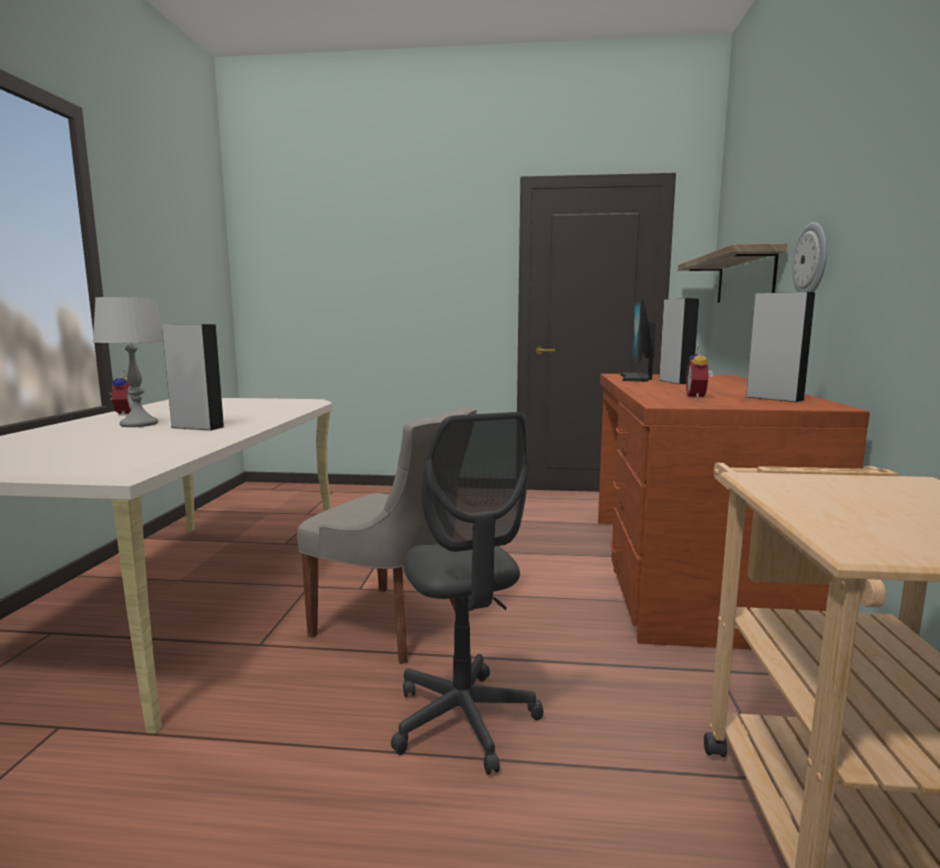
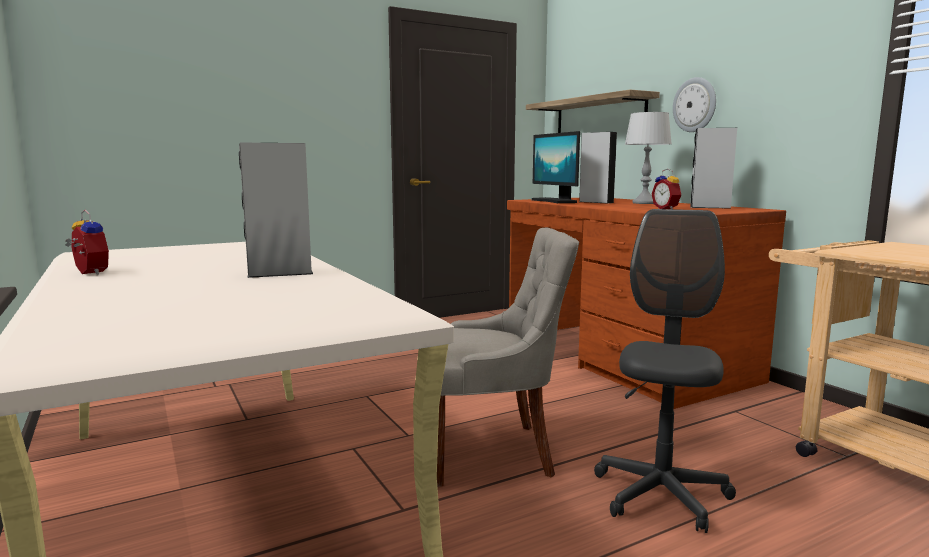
camera: 35 degrees left, 0 degrees up
(138, 424) = (182, 279): grey table lamp -> grey table lamp (644, 203)
(464, 720) = (661, 495): grey office chair -> grey office chair turned 105 degrees counterclockwise

